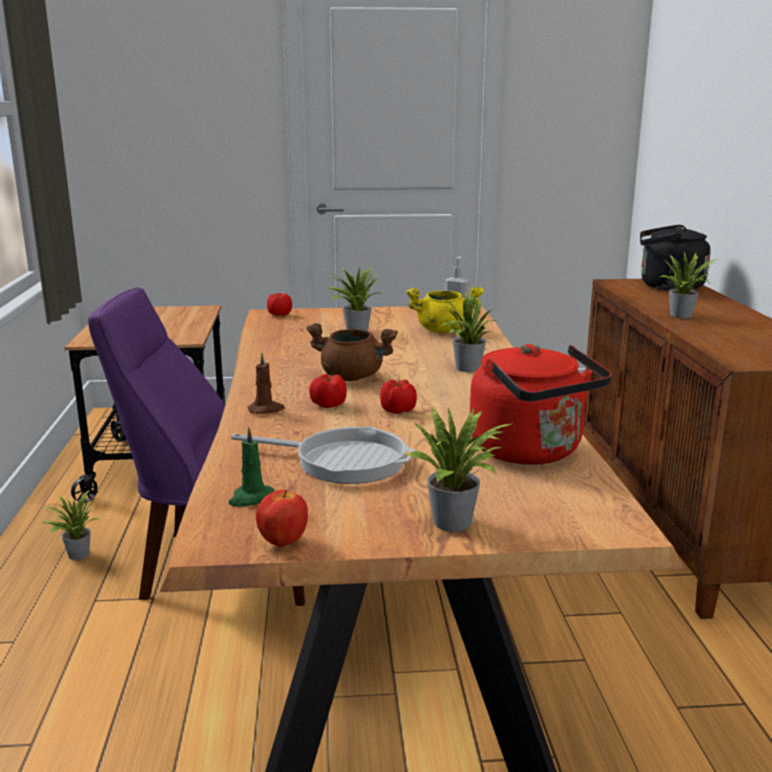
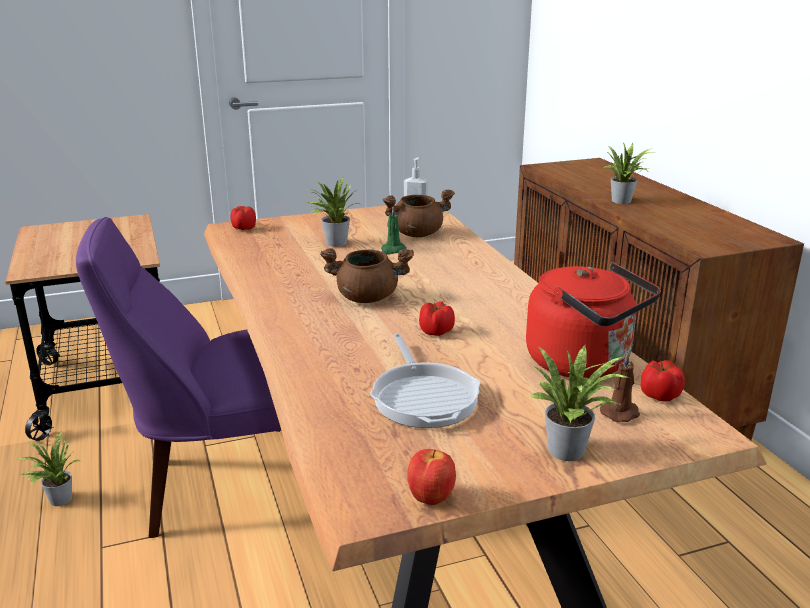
camera: 15 degrees left, 5 degrees up
(251, 498) = (365, 453): green candle -> green candle (392, 250)
(266, 409) = (309, 345): brown candle -> brown candle (621, 413)
(328, 404) = (365, 332): tomato -> tomato (658, 395)
(343, 461) = (424, 396): frying pan -> frying pan turned 75 degrees clockwise
(443, 330) = (417, 234): yellow cooking pot -> brown cooking pot
(464, 368) = (465, 276): potted plant -> none
(667, 287) = (589, 169): black kettle -> none

